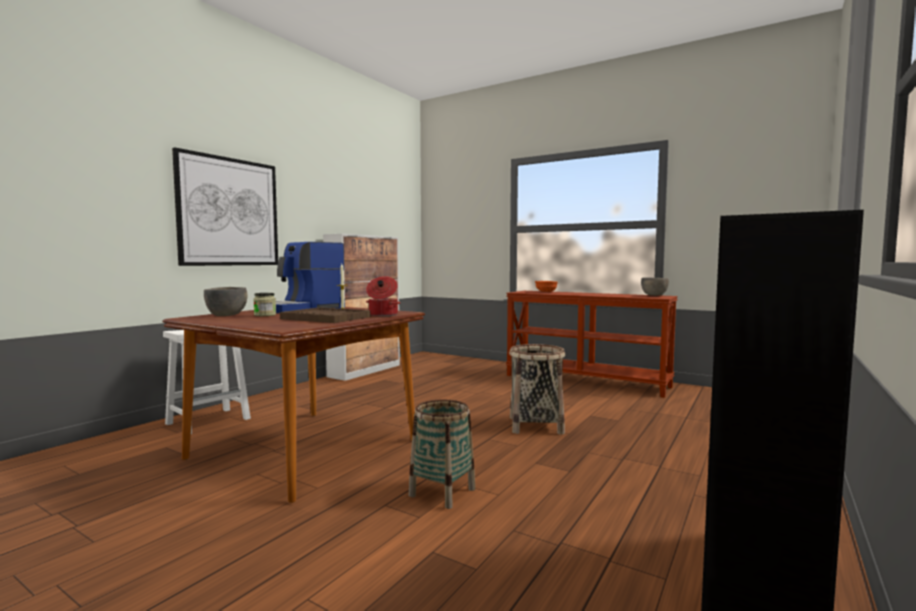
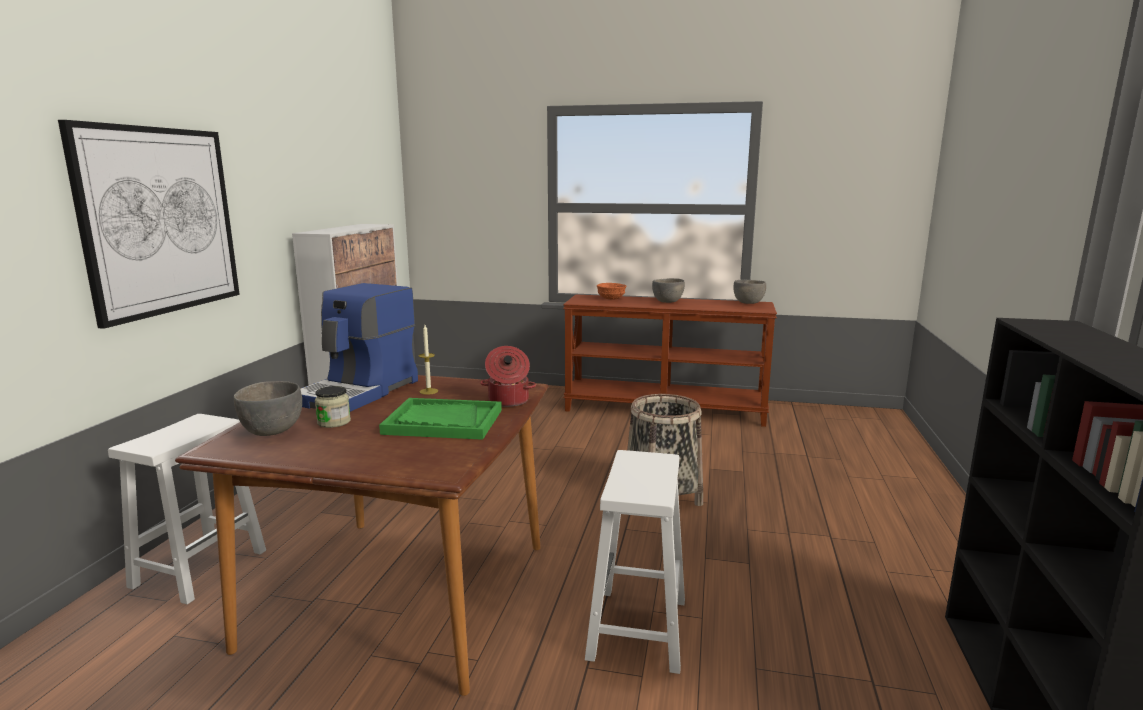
camera: 20 degrees left, 10 degrees up
(325, 318) = (443, 422): brown tray -> green tray
(442, 492) = (638, 630): basket -> white stool
(587, 293) = (668, 302): none -> grey bowl

